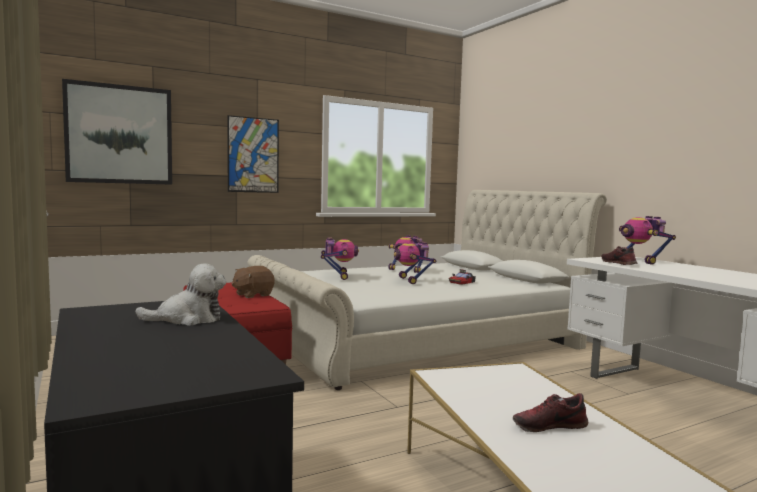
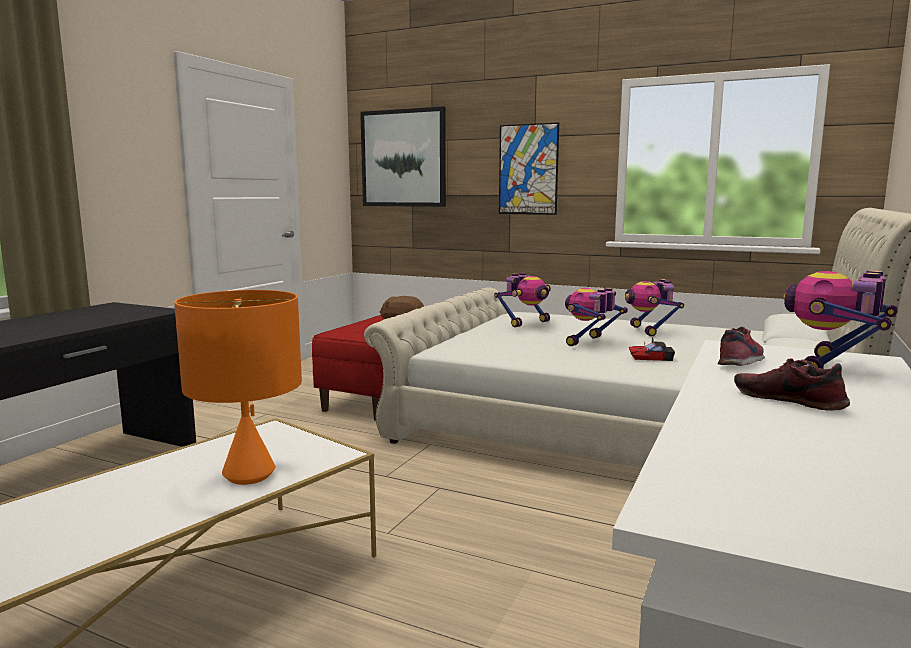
camera: 55 degrees right, 5 degrees up
(188, 319) = (103, 319): plush toy -> none
(536, 395) = (249, 476): none -> orange table lamp
(549, 425) = (152, 494): shoe -> shoe (789, 400)

